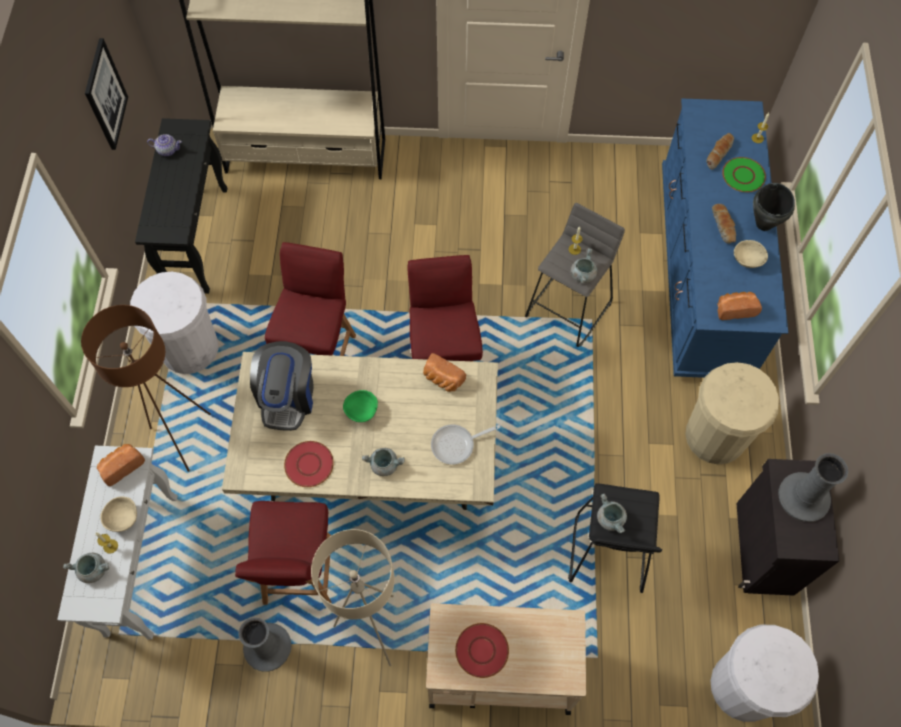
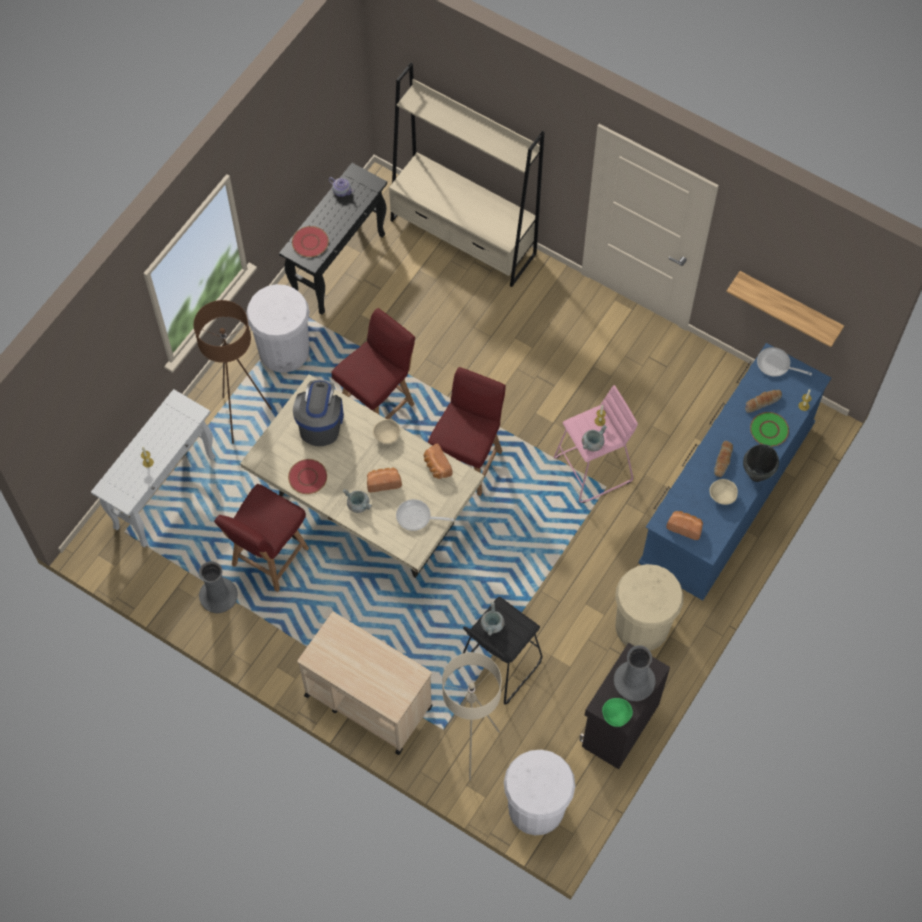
camera: 30 degrees right, 0 degrees up
(93, 570) = (129, 472): grey cooking pot -> none
(105, 95) = (309, 136): picture -> none
(122, 466) = (183, 412): bread -> bread (383, 482)
(123, 518) = (165, 448): beige bowl -> beige bowl (387, 436)
(287, 397) = (320, 423): coffee machine -> coffee machine turned 150 degrees clockwise
(361, 411) = (365, 459): green bowl -> green bowl (616, 715)
(372, 630) = (297, 624): beige floor lamp -> beige floor lamp (470, 747)
(481, 651) = (347, 658): red plate -> red plate (310, 242)
(568, 309) = (593, 469): grey stool -> pink stool
(693, 46) = (789, 305): none -> shelf
(706, 114) = (776, 365): none -> frying pan

